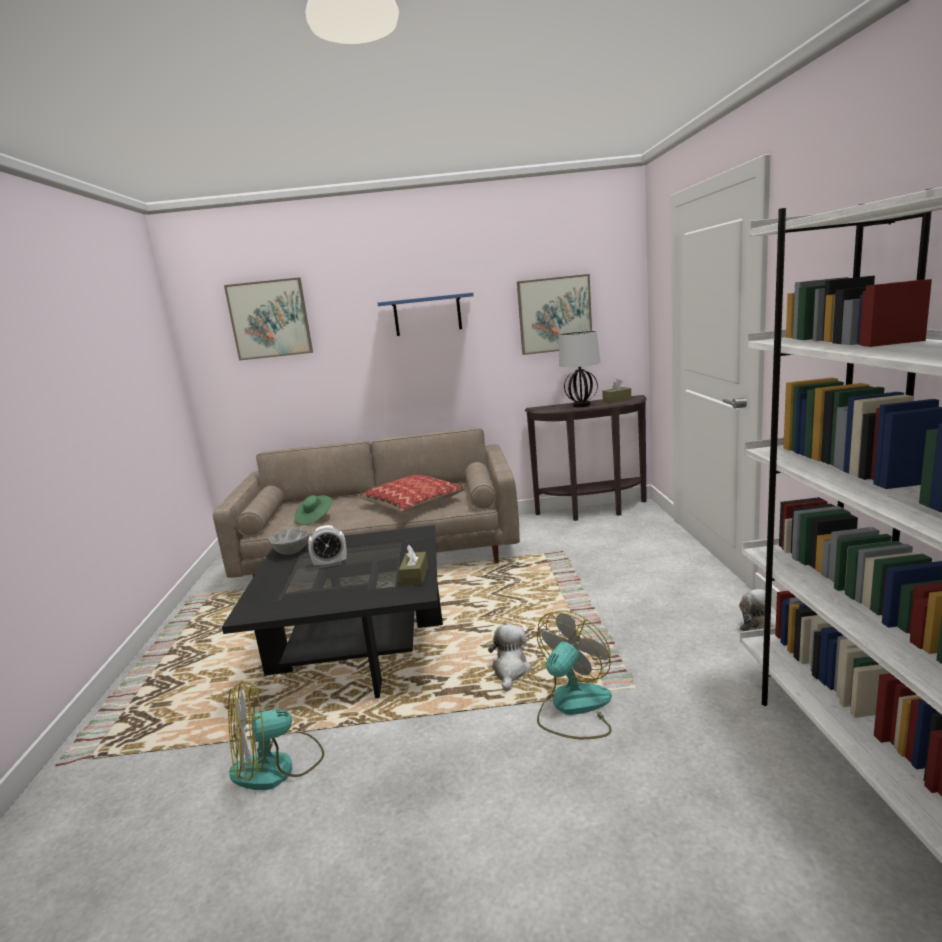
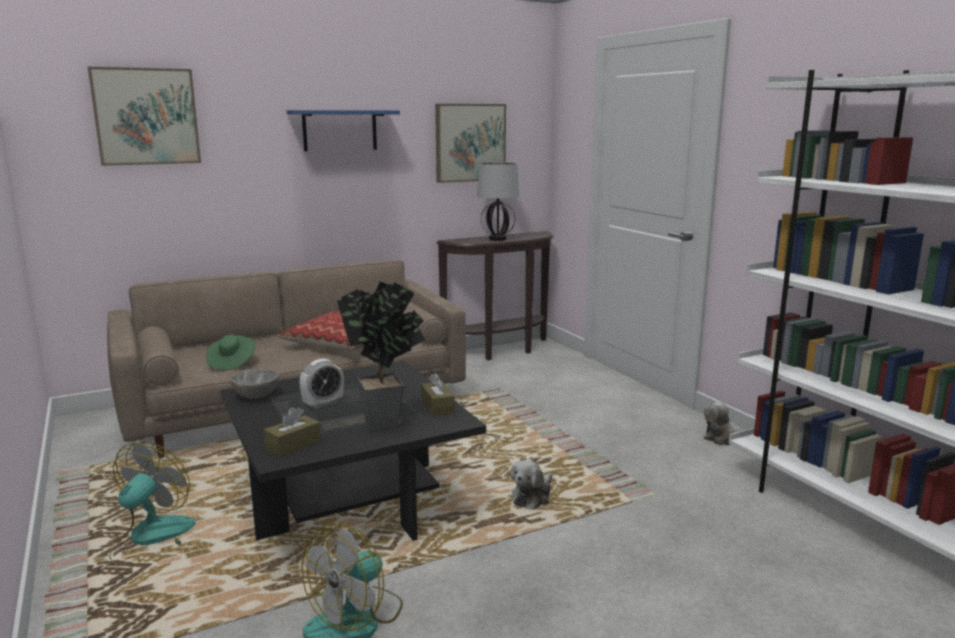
camera: 25 degrees left, 0 degrees up
(358, 589) = (388, 424): none -> potted plant
(510, 671) = (532, 497): plush toy -> plush toy turned 135 degrees counterclockwise
(573, 708) = (614, 518): fan -> fan (152, 540)
(617, 400) = (527, 235): brown tissue box -> brown tissue box (293, 445)

